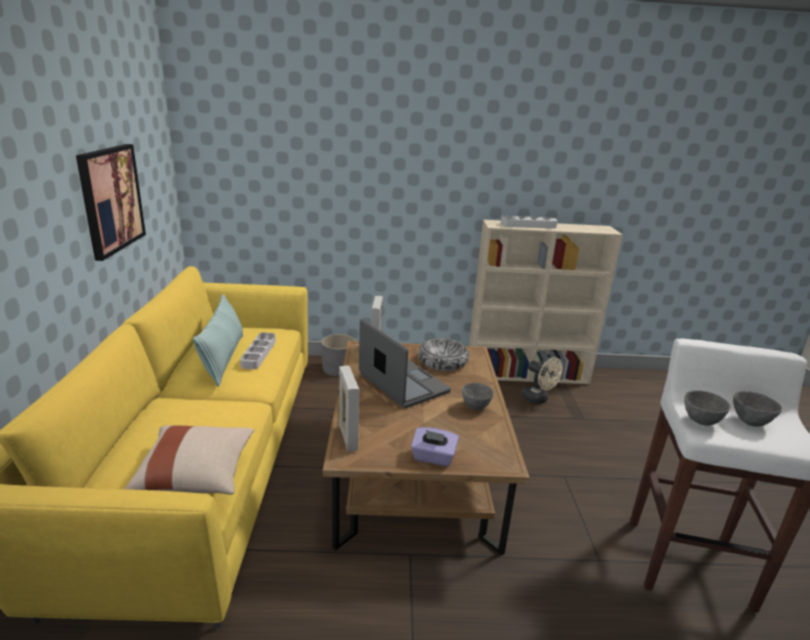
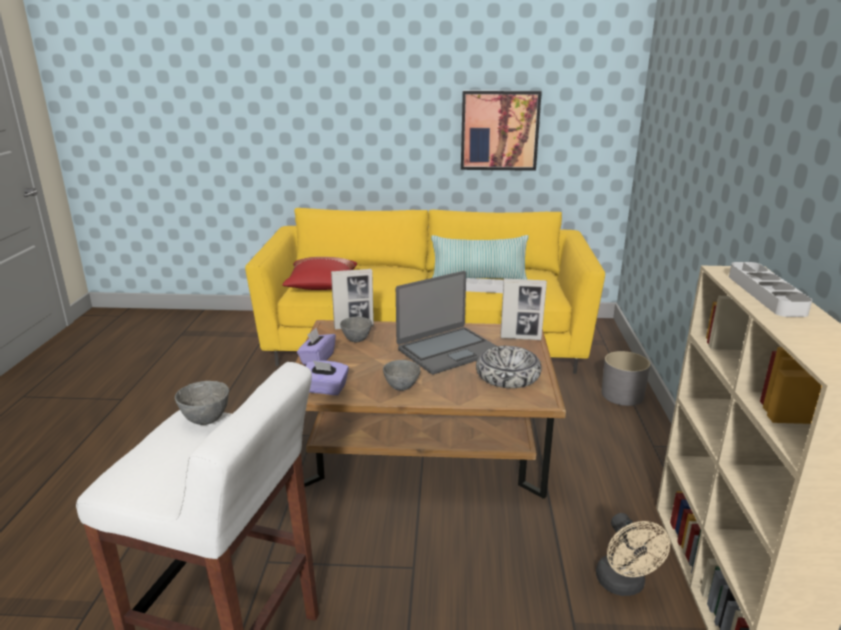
camera: 95 degrees right, 0 degrees up
(196, 476) = (321, 286): beige pillow -> red pillow
(492, 448) = (325, 389): none -> purple tissue box
(538, 399) = (624, 585): beige fan -> beige fan turned 60 degrees counterclockwise
(750, 422) = (183, 459): grey bowl -> grey bowl (356, 339)

